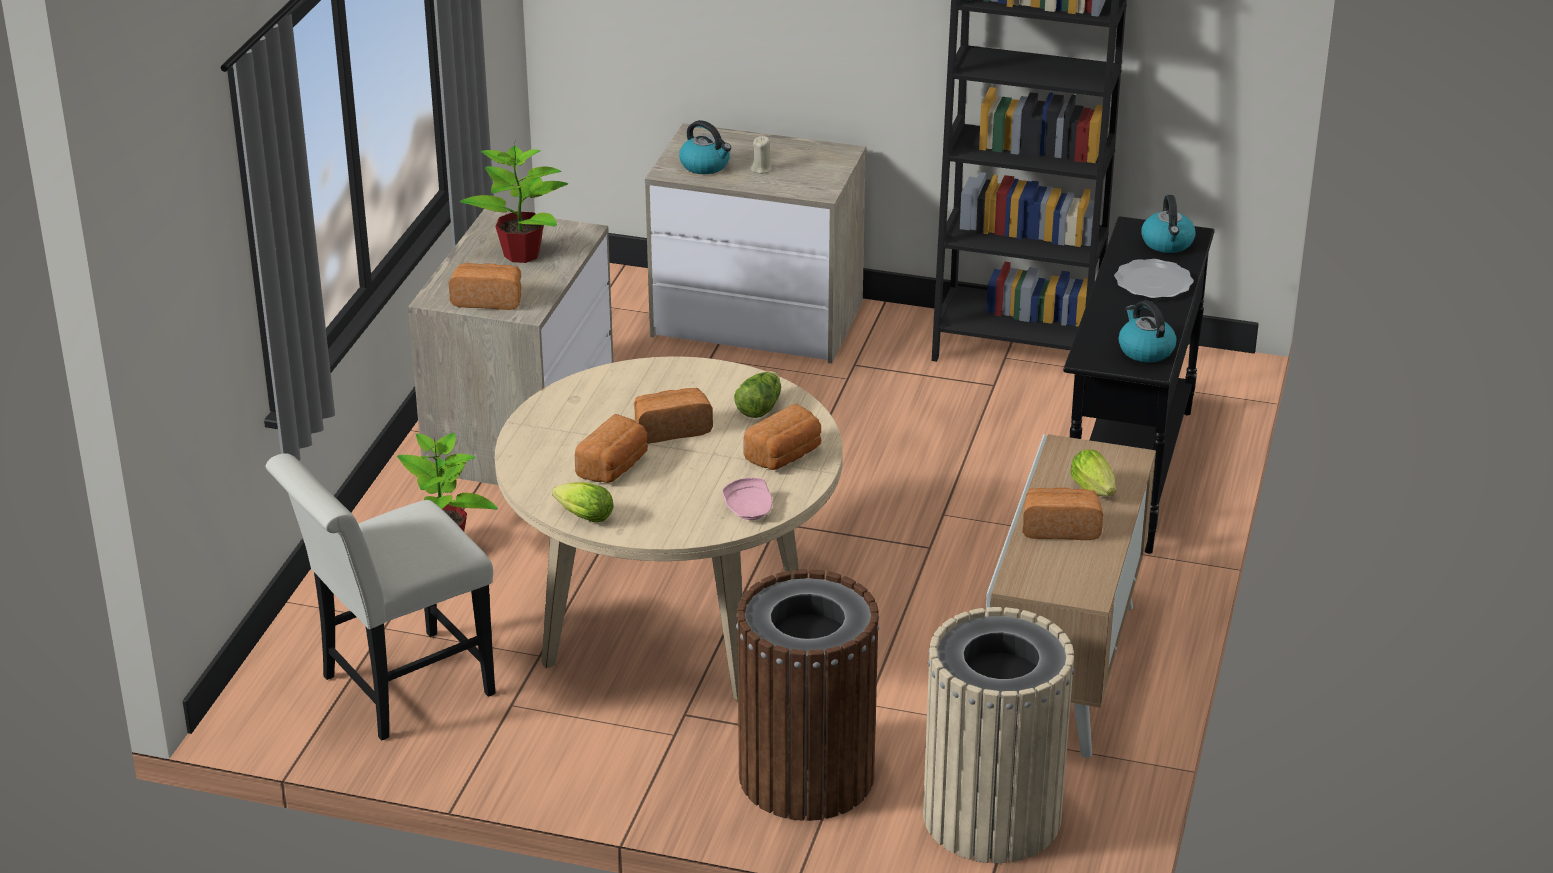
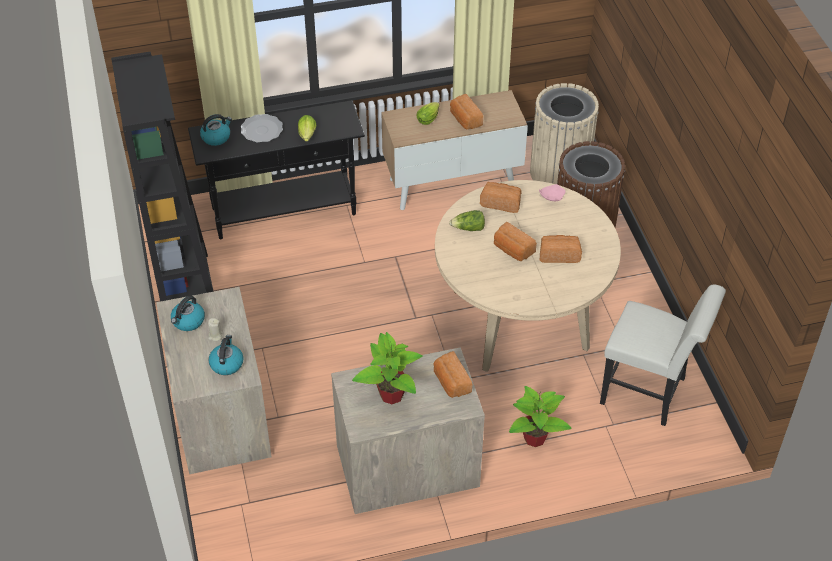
camera: 120 degrees left, 15 degrees up
(582, 516) = (605, 247): lettuce -> lettuce (307, 136)
(1145, 350) = (329, 114): kettle -> kettle (188, 321)

